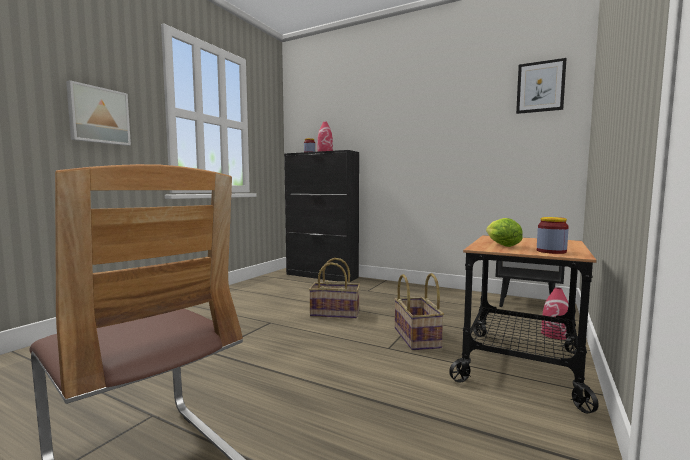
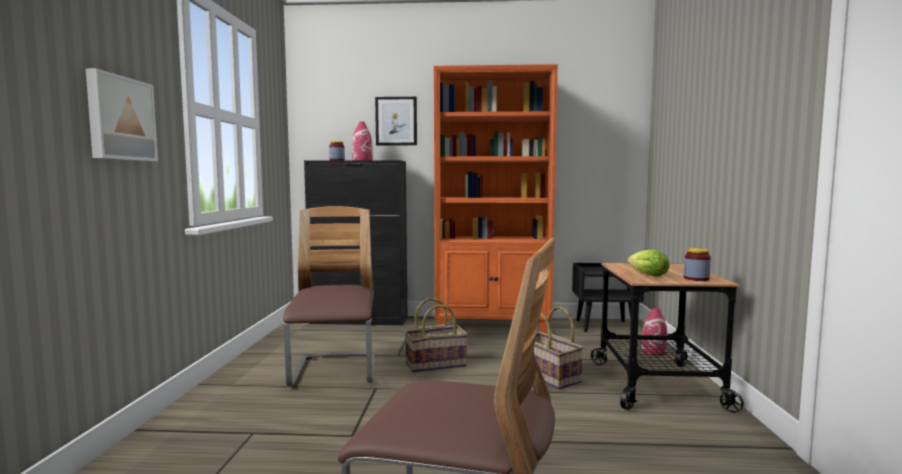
camera: 25 degrees left, 0 degrees up
(259, 307) = (335, 372): none -> chair
(419, 291) = (493, 325): none -> orange bookcase
(540, 87) = (605, 105): picture -> picture (396, 121)

